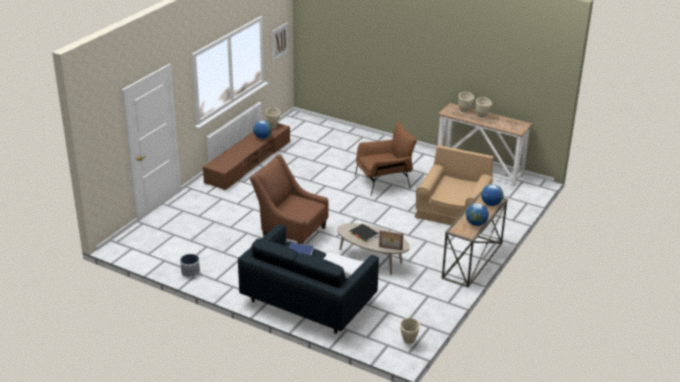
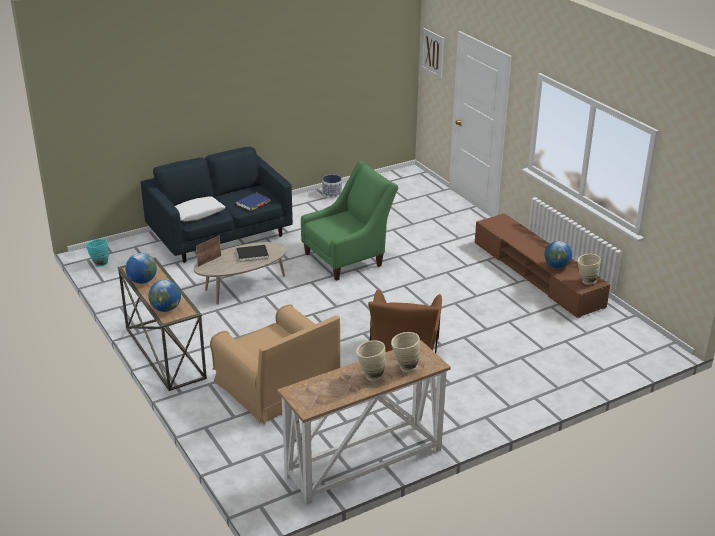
camera: 120 degrees right, 0 degrees up
(280, 41) = (685, 208): picture -> picture (433, 53)
(290, 232) = (348, 258): brown armchair -> green armchair
(409, 342) = (99, 264): beige vase -> turquoise vase

